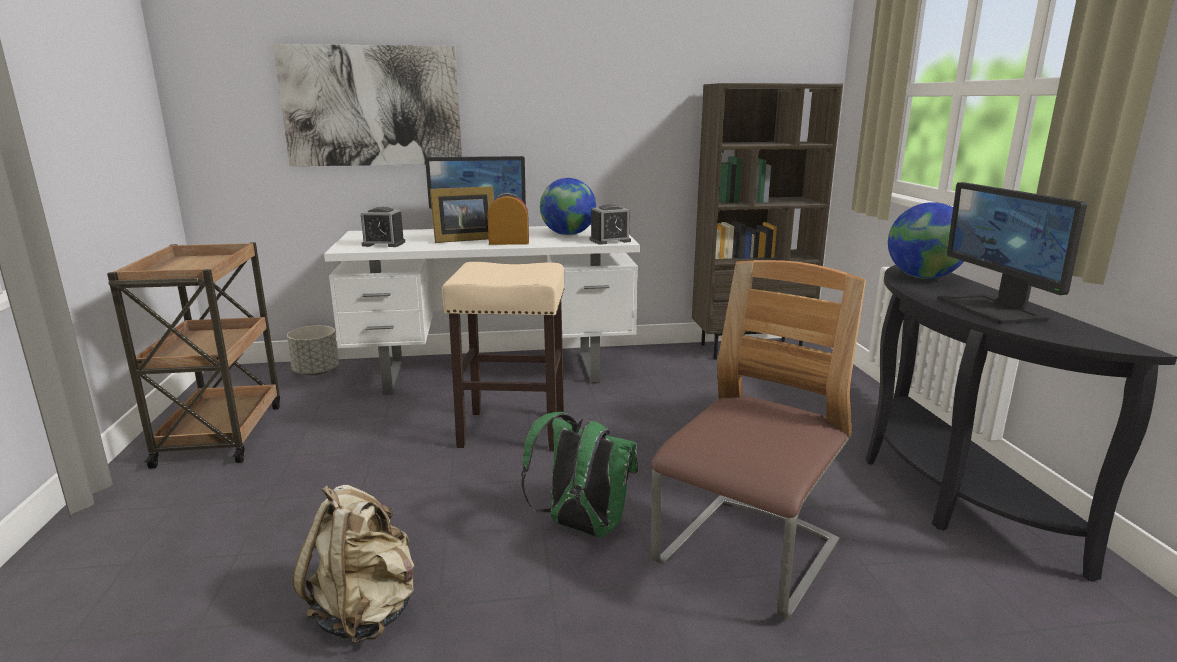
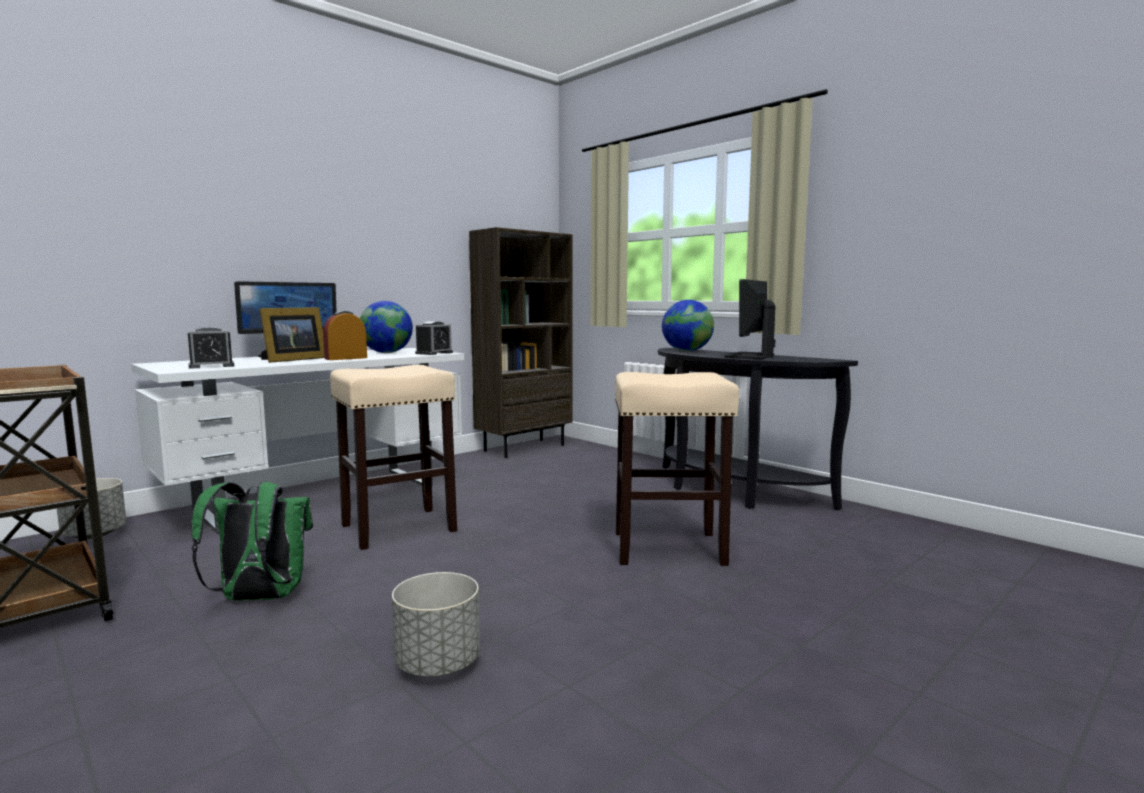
camera: 35 degrees left, 10 degrees down
(366, 612) = (437, 664): beige backpack -> grey planter
(372, 106) = (160, 229): picture -> none
(581, 527) = (541, 565): green backpack -> green backpack (259, 598)
(747, 556) = (670, 548): chair -> beige stool
(993, 309) = (751, 356): monitor -> monitor turned 75 degrees clockwise

